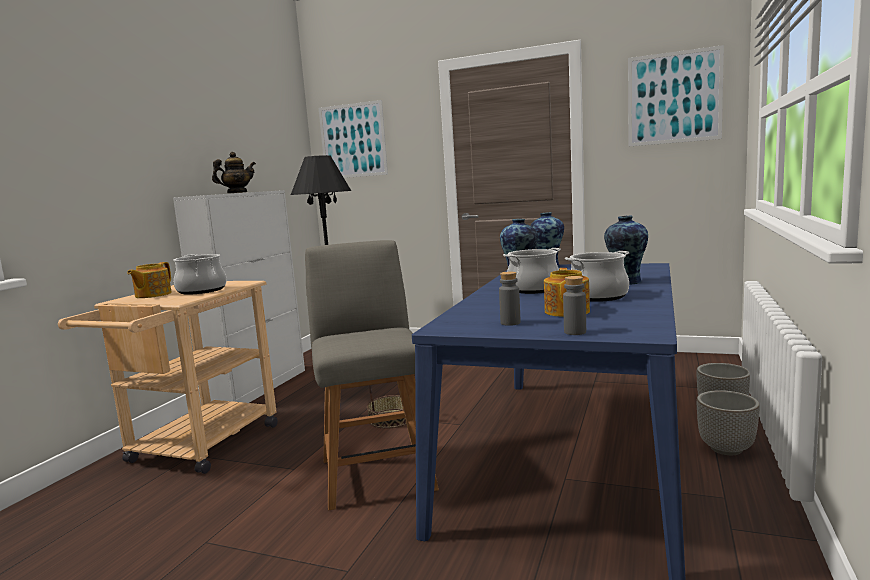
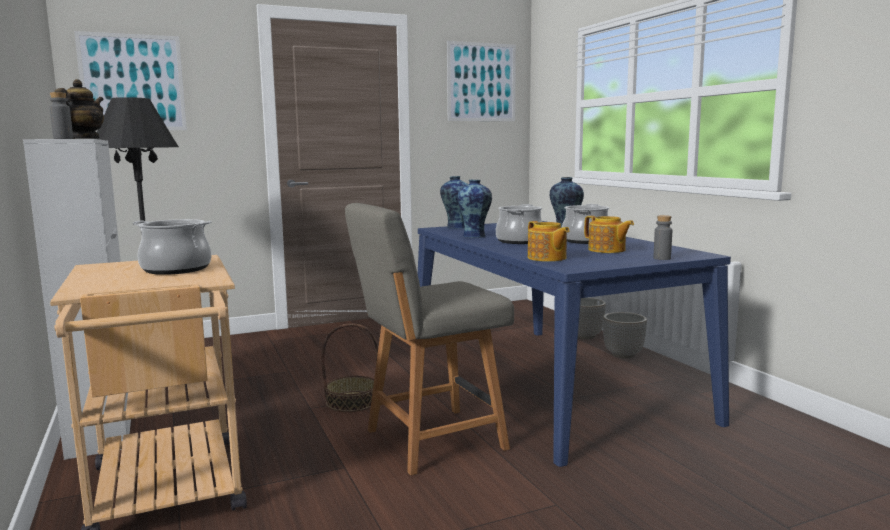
camera: 45 degrees left, 0 degrees up
(152, 295) = (111, 280): teapot -> teapot (547, 258)
(376, 471) = (430, 441): grey chair -> grey chair turned 60 degrees counterclockwise
(510, 323) = (601, 259): grey bottle -> grey bottle (63, 138)

